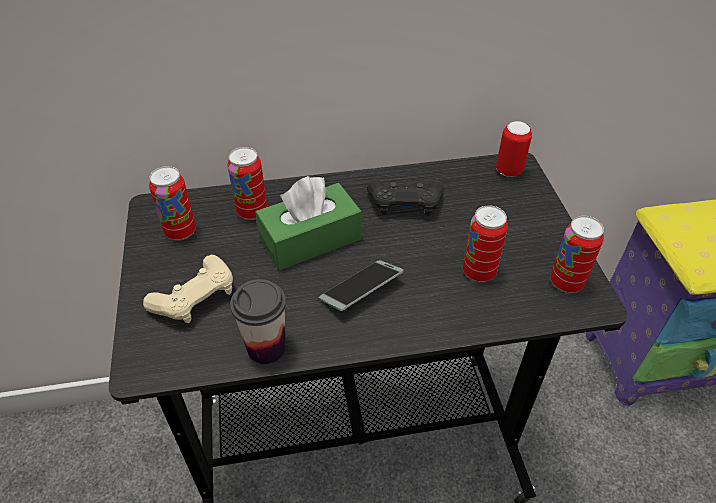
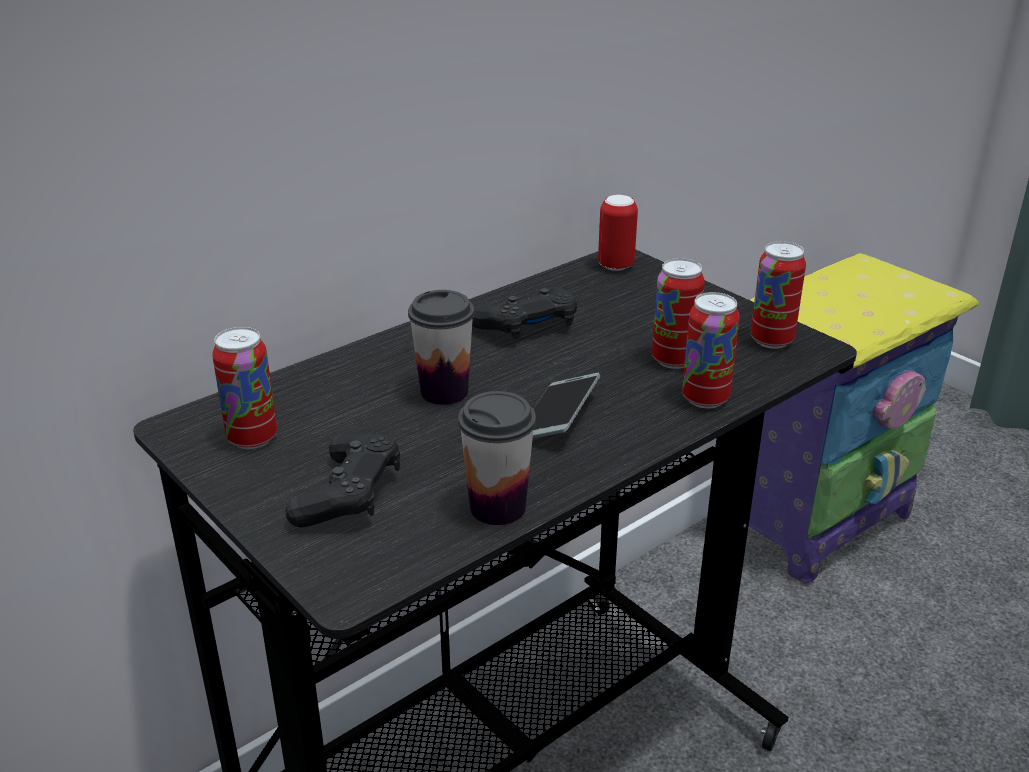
camera: 30 degrees left, 15 degrees down
(195, 298) = (349, 495): beige game controller -> black game controller
(252, 212) = (335, 389): can -> can (705, 399)
(310, 239) = (444, 392): green tissue box -> cup

